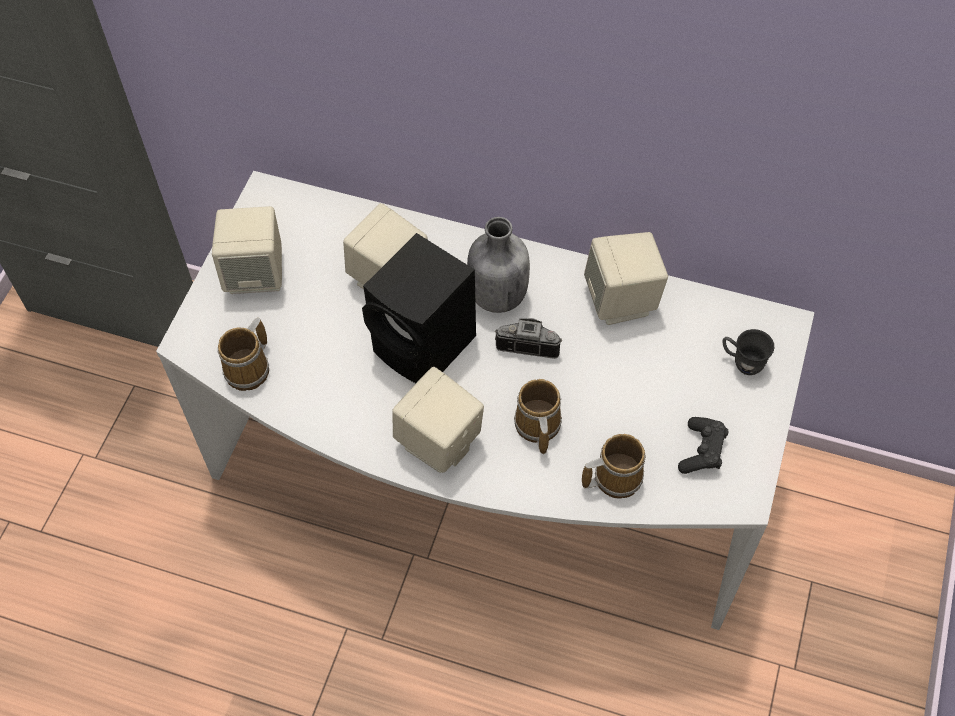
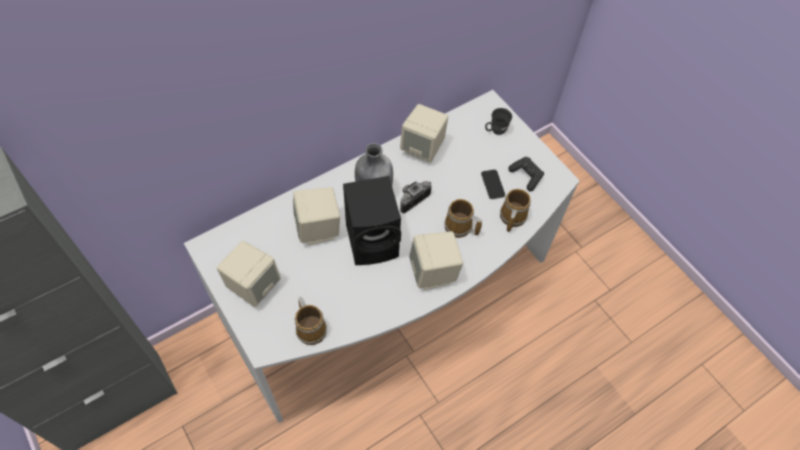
camera: 55 degrees left, 0 degrees up
(645, 419) = (492, 184): none -> phone

